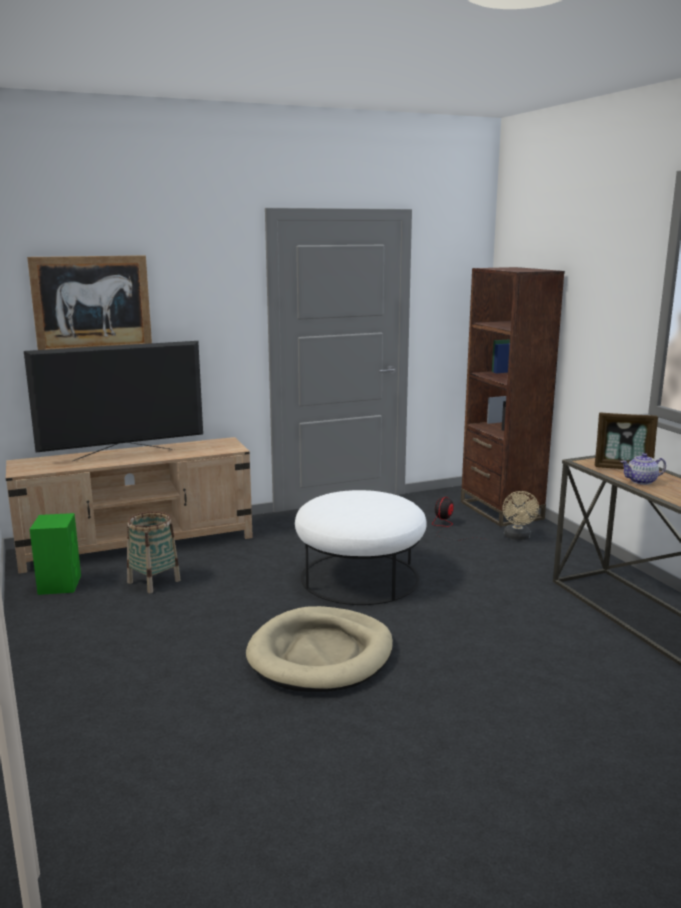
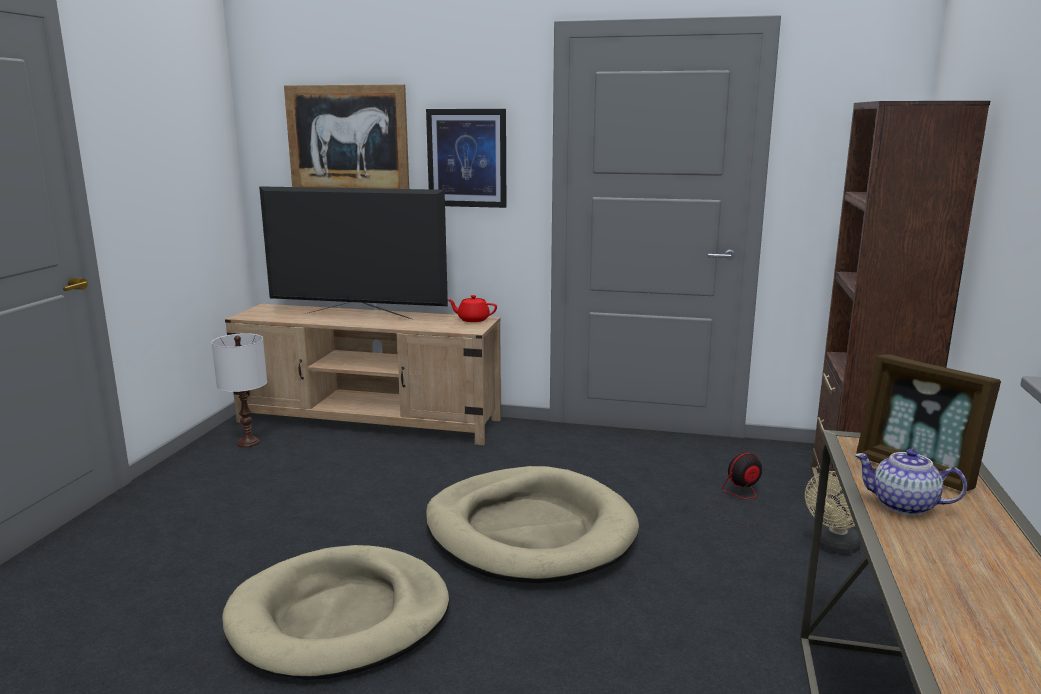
camera: 35 degrees right, 0 degrees up
(60, 584) = (248, 443): green speaker -> white table lamp
(154, 581) = (322, 465): basket -> none
(200, 313) = (467, 158): none -> picture
(220, 442) = (472, 319): none -> red teapot
(359, 577) = (529, 531): white ottoman -> beige dog bed

